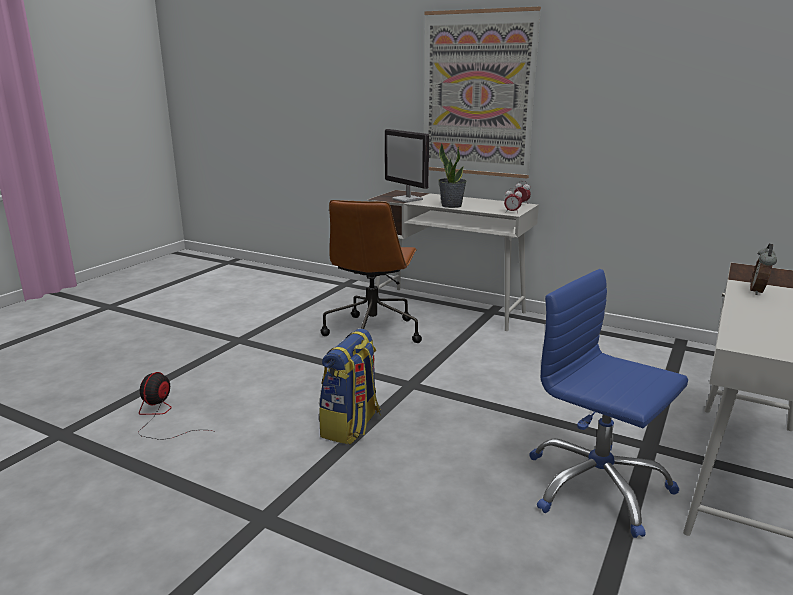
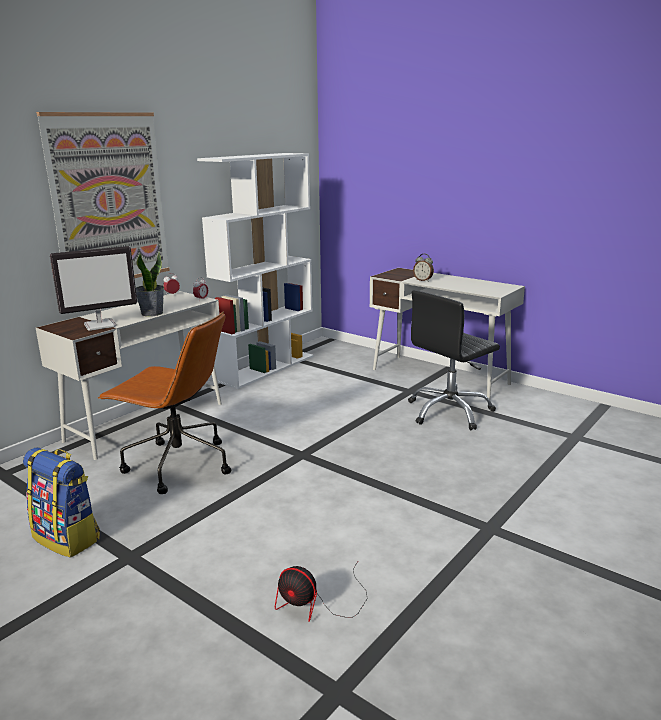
camera: 80 degrees left, 0 degrees up
(351, 426) = (365, 486): backpack -> backpack (68, 538)
(596, 486) = (449, 412): blue office chair -> black office chair
(627, 339) = (266, 368): none -> white bookcase

